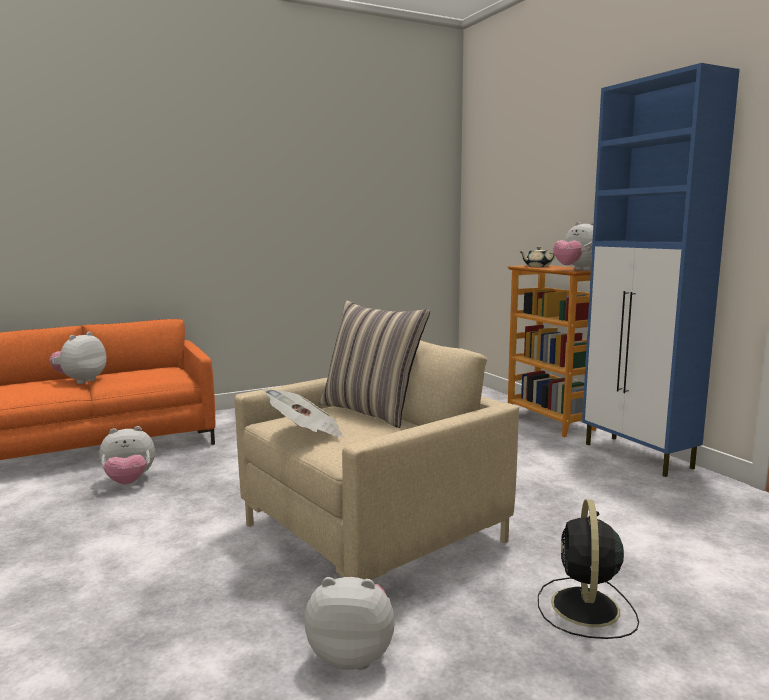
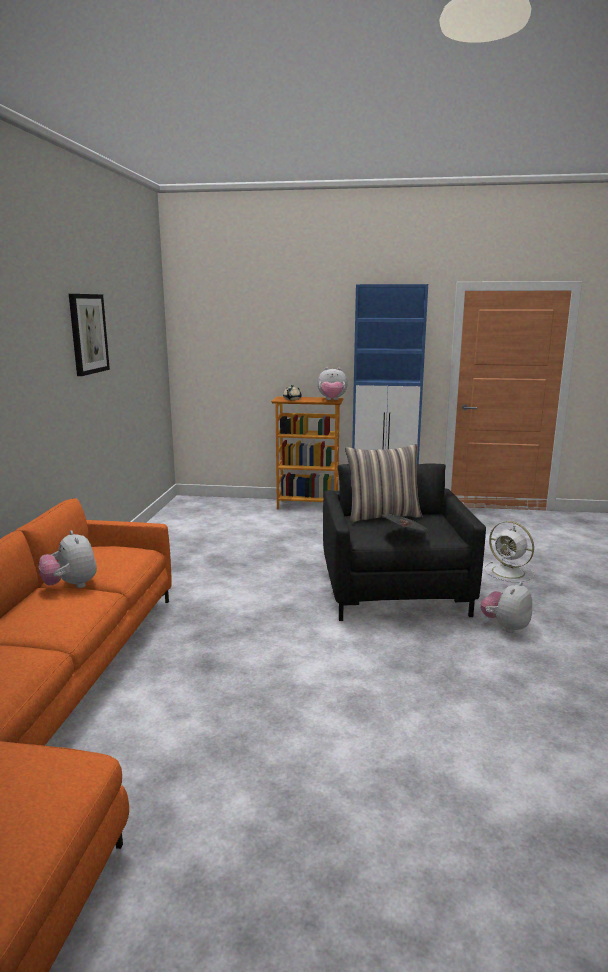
camera: 55 degrees left, 5 degrees up
(129, 482) = (199, 648): plush toy -> none
(273, 174) = (88, 334): none -> picture
(374, 533) = (395, 590): beige armchair -> black armchair
(585, 609) = (509, 572): black fan -> white fan

